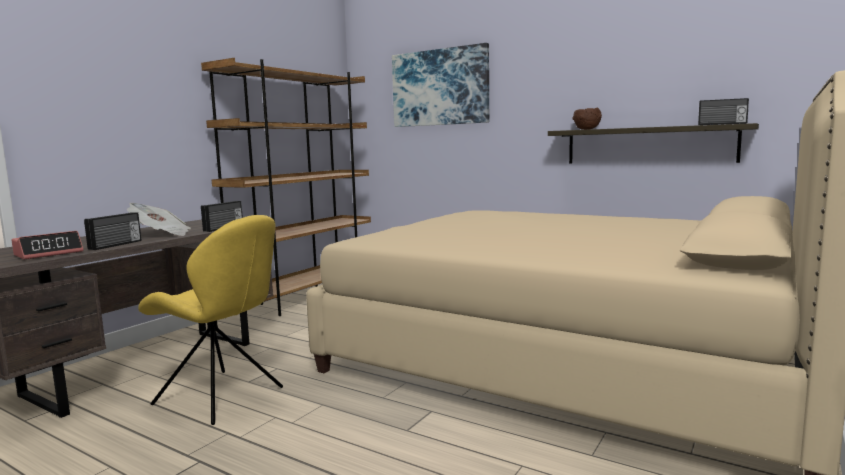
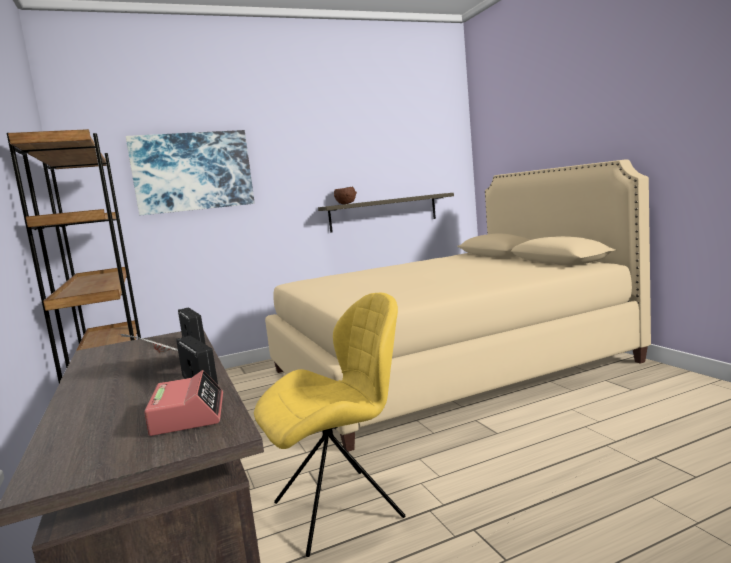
camera: 55 degrees left, 0 degrees up
(722, 124) = (432, 194): radio -> none

